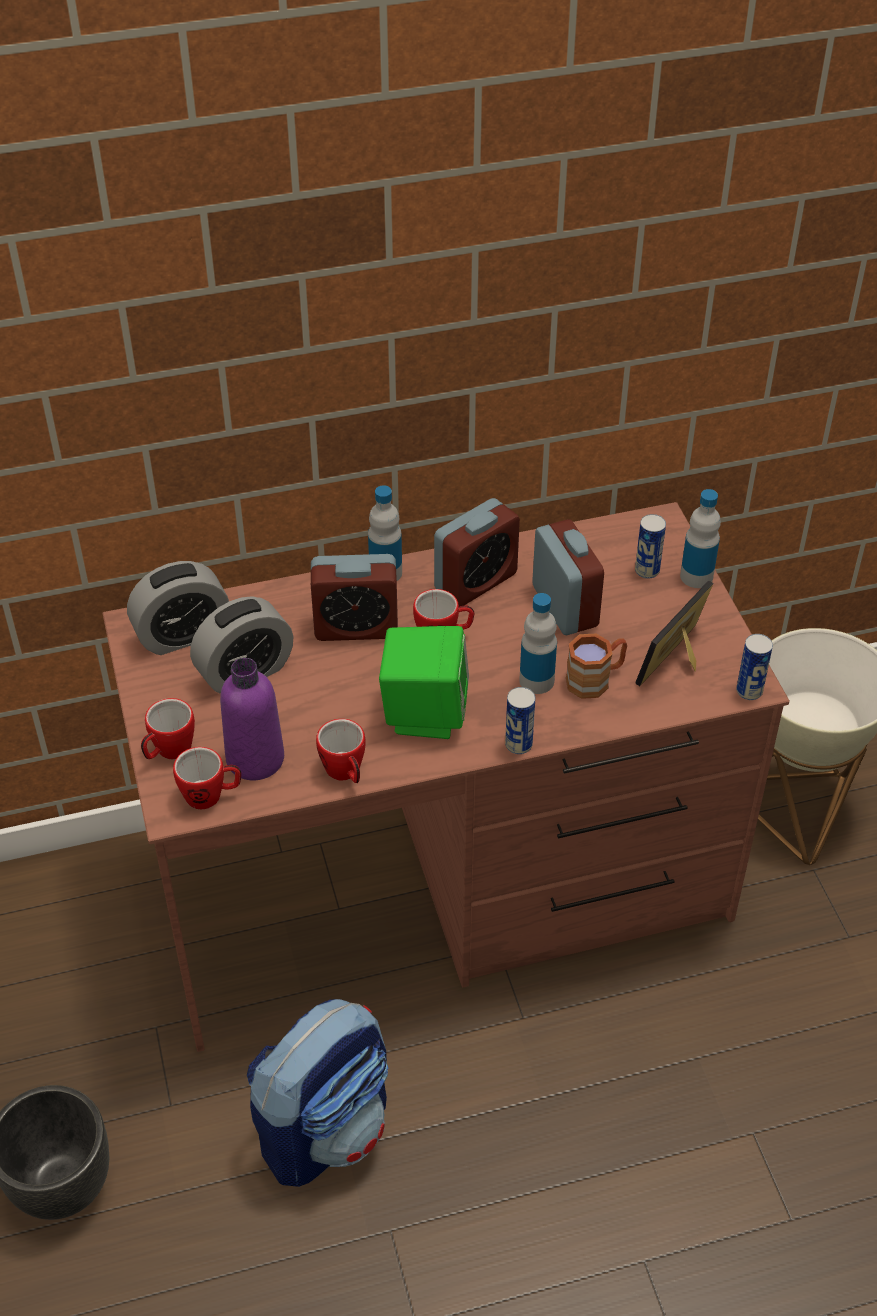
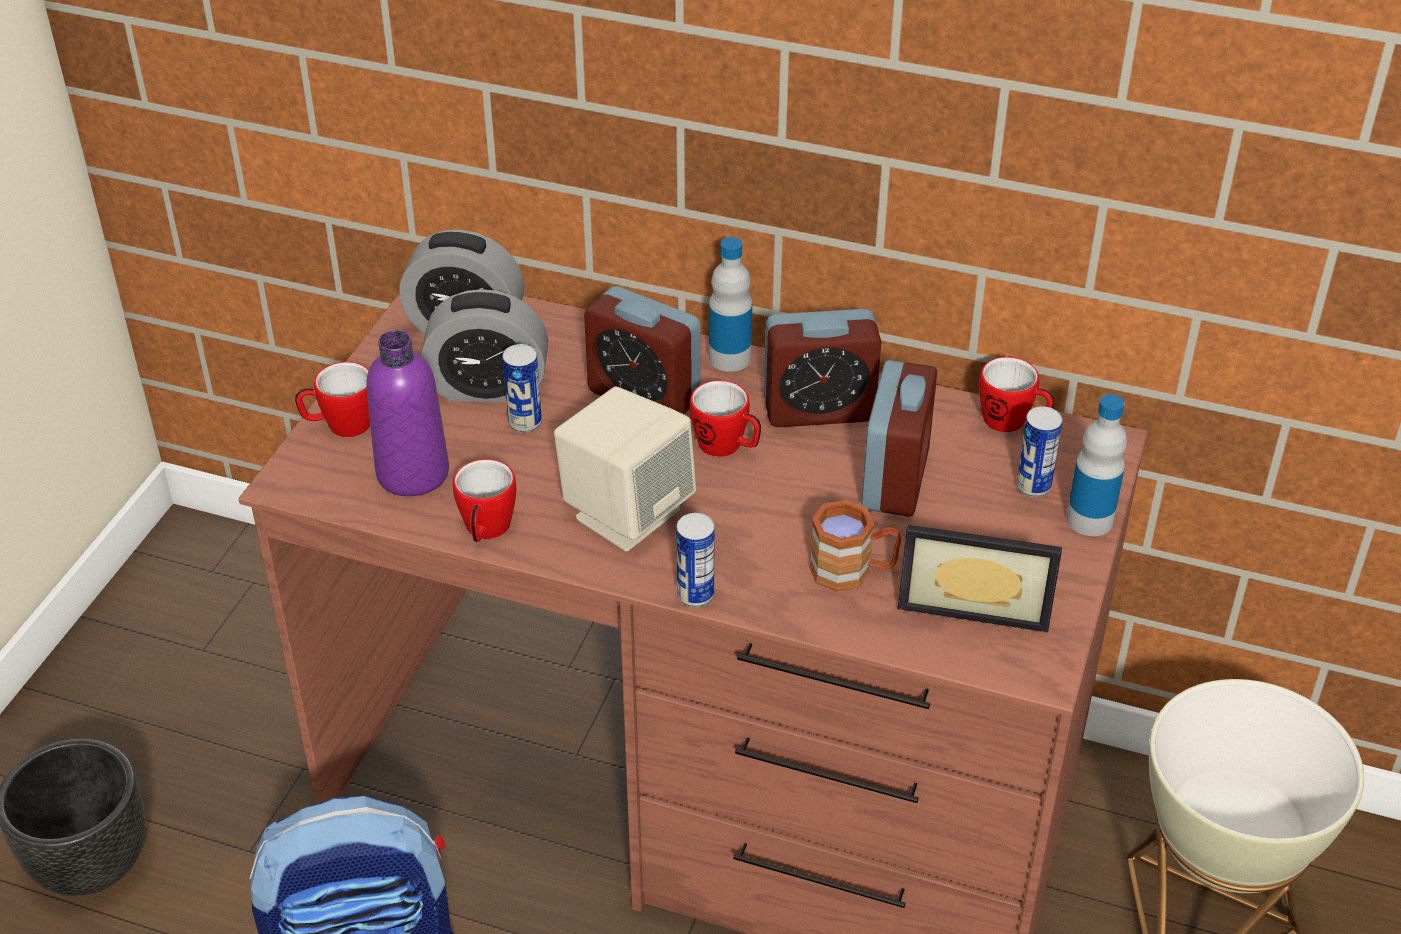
camera: 35 degrees right, 5 degrees down
(211, 796) = (336, 486): mug -> mug (1012, 423)
(424, 713) = (627, 513): green speaker -> beige speaker
(536, 681) = (783, 540): bottle -> none
(680, 662) = (975, 601): picture frame -> picture frame turned 150 degrees counterclockwise
(749, 691) = (1029, 674): can -> can (525, 423)

